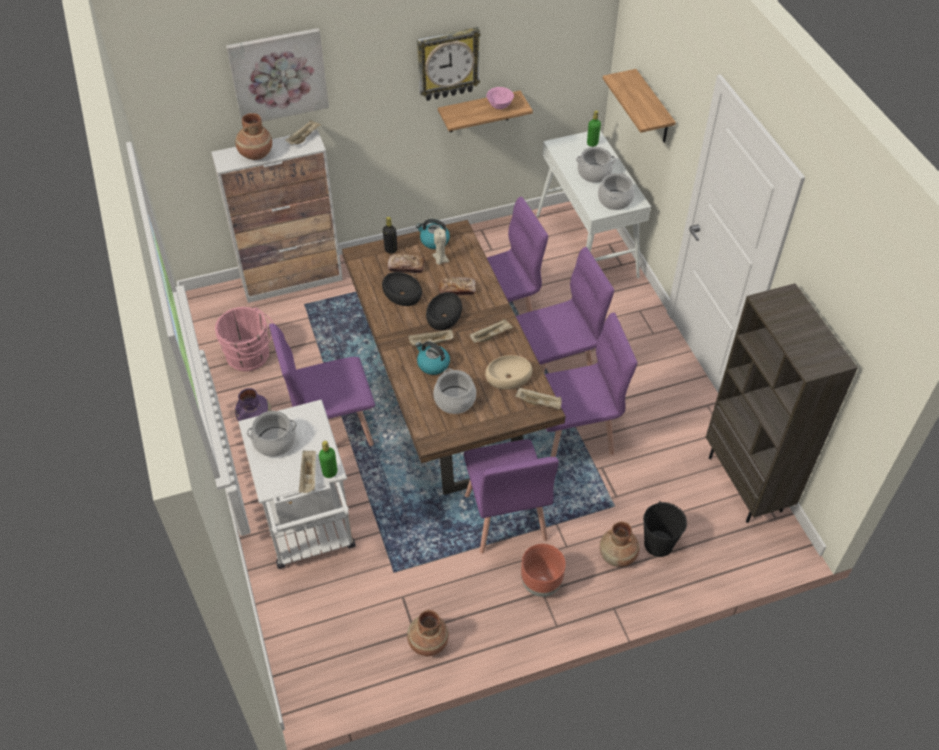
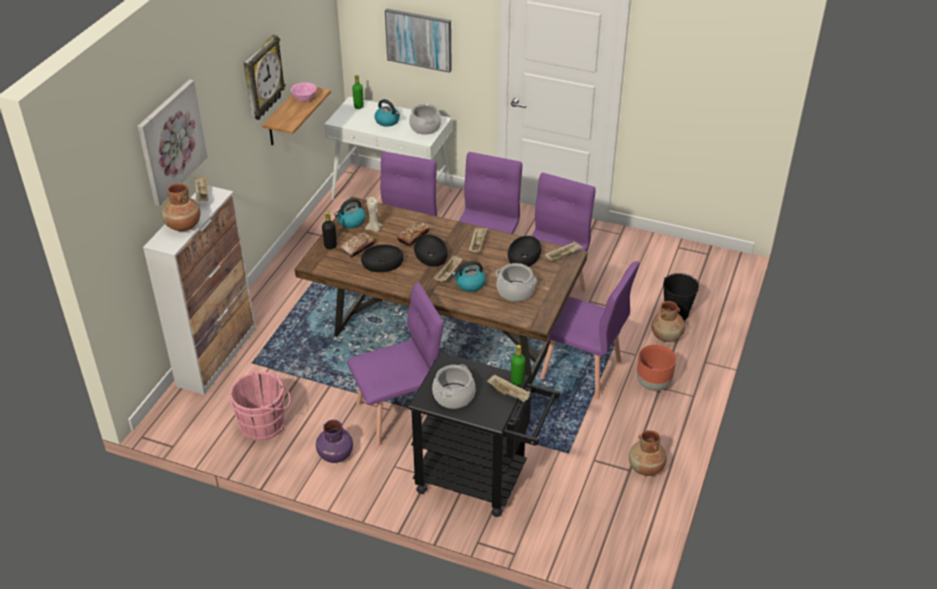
camera: 50 degrees left, 10 degrees down
(309, 530) = (481, 480): white cart -> black cart
(332, 428) = (398, 415): purple chair -> purple chair turned 135 degrees counterclockwise
(508, 377) = (524, 257): beige bowl -> black bowl
(594, 173) = (388, 121): cooking pot -> kettle
(653, 108) = (419, 39): shelf -> picture
(746, 484) = (670, 249): brown bookcase -> none

